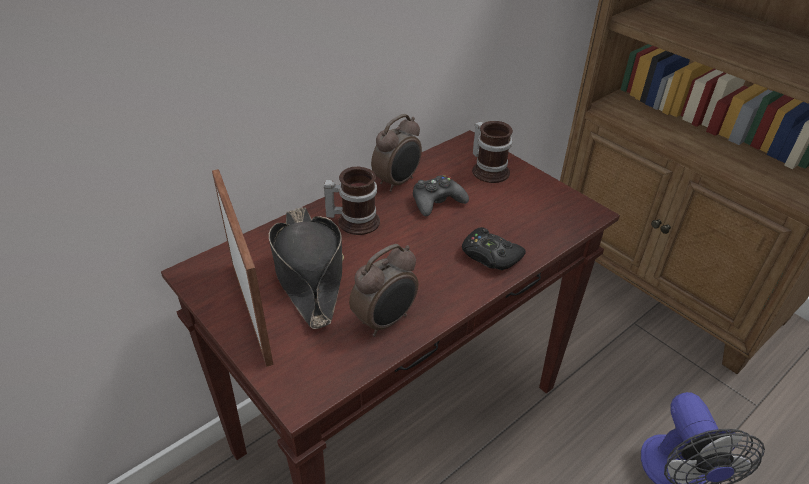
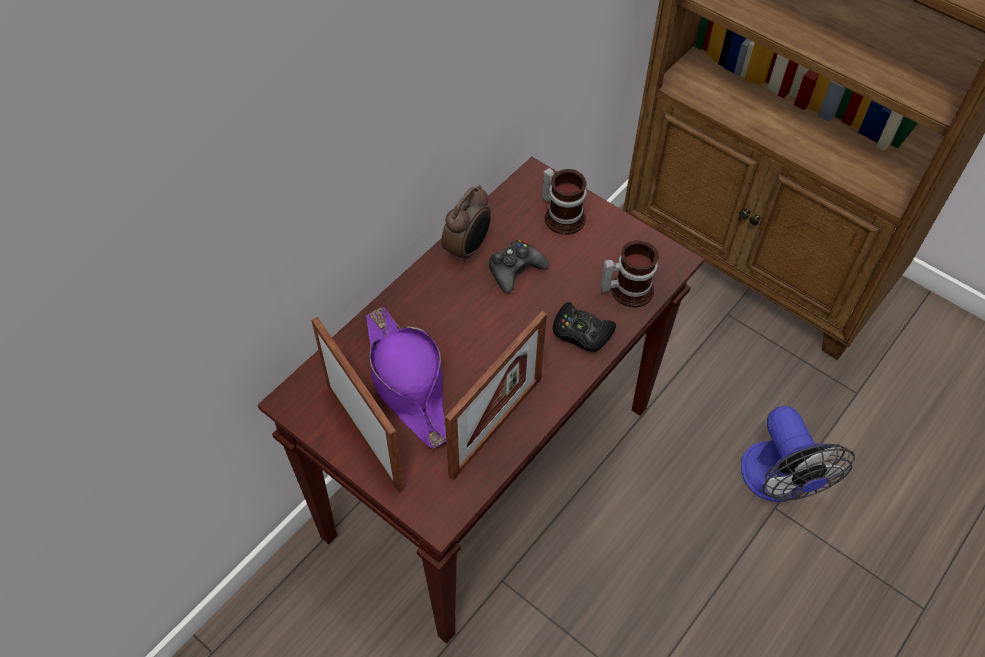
camera: 10 degrees left, 15 degrees up
(309, 272) = (407, 382): black hat -> purple hat
(354, 220) = (435, 309): mug -> mug (627, 289)
(386, 321) = (496, 426): alarm clock -> picture frame

